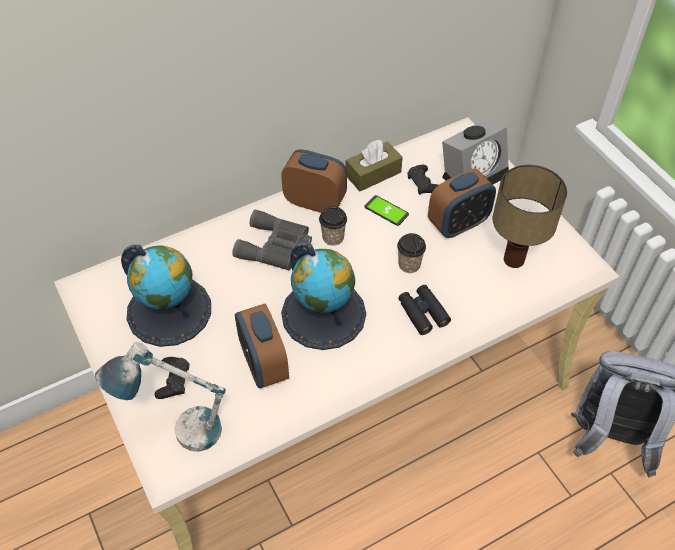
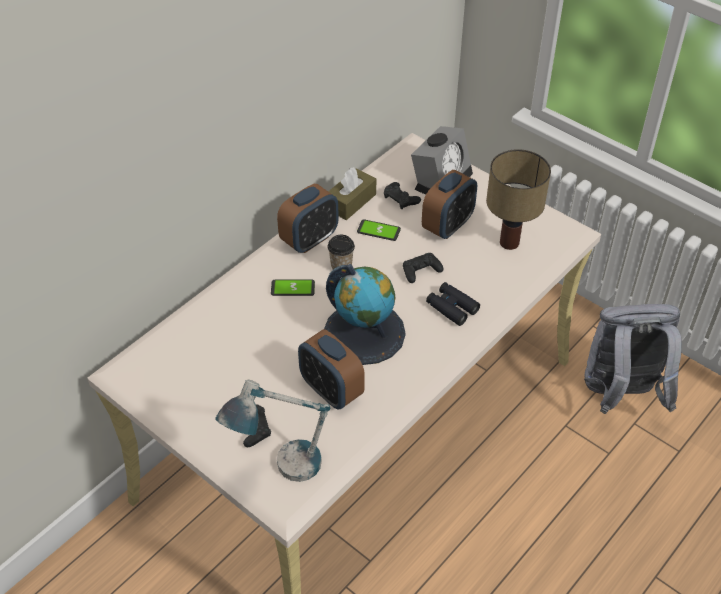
camera: 20 degrees left, 5 degrees down
(169, 310) = (219, 370): globe -> none
(276, 247) = (293, 288): grey binoculars -> phone
(315, 202) = (309, 240): alarm clock -> alarm clock turned 135 degrees clockwise
(409, 265) = (421, 271): cup -> black game controller

